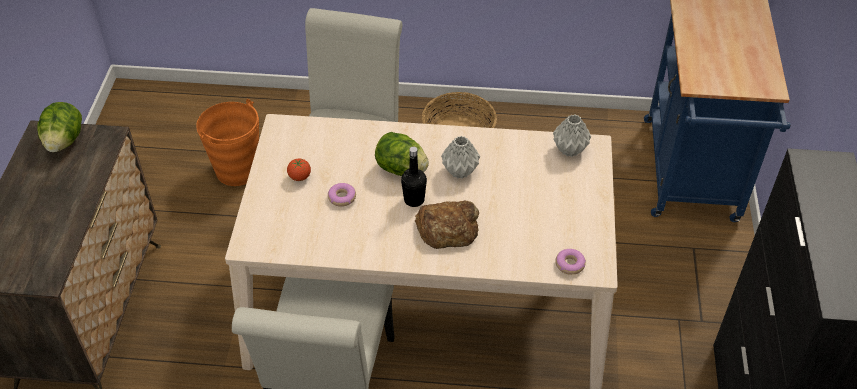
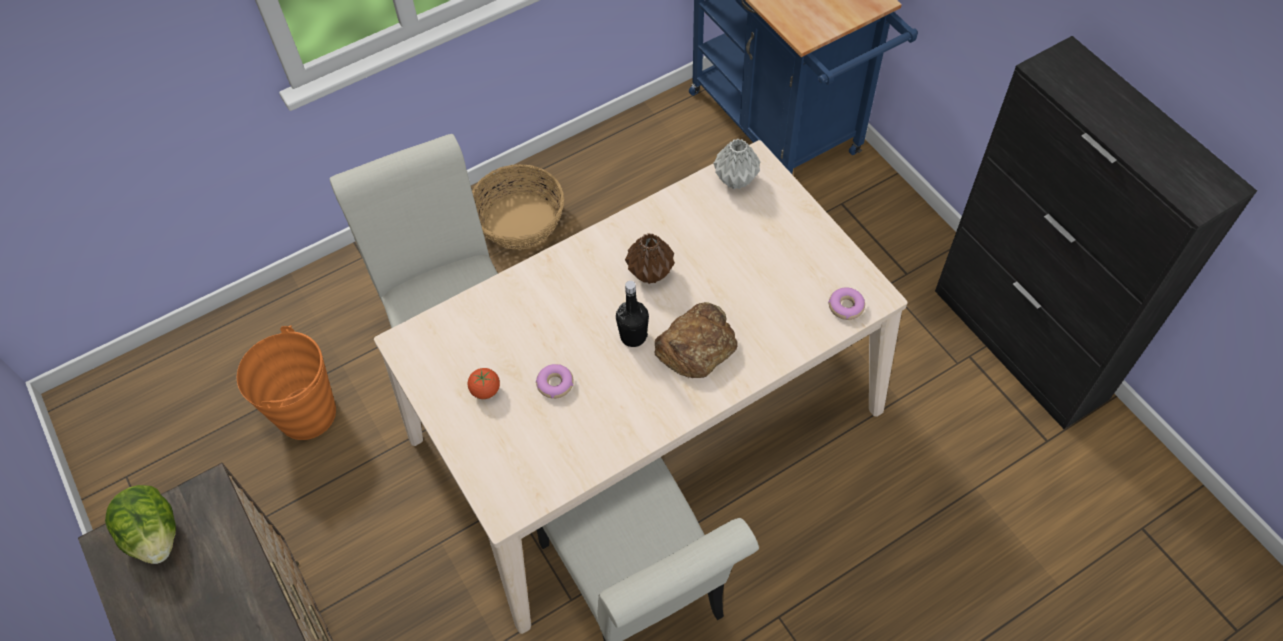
camera: 35 degrees left, 10 degrees up
(401, 169) = (587, 309): lettuce -> none
(459, 172) = (650, 274): grey vase -> brown vase

